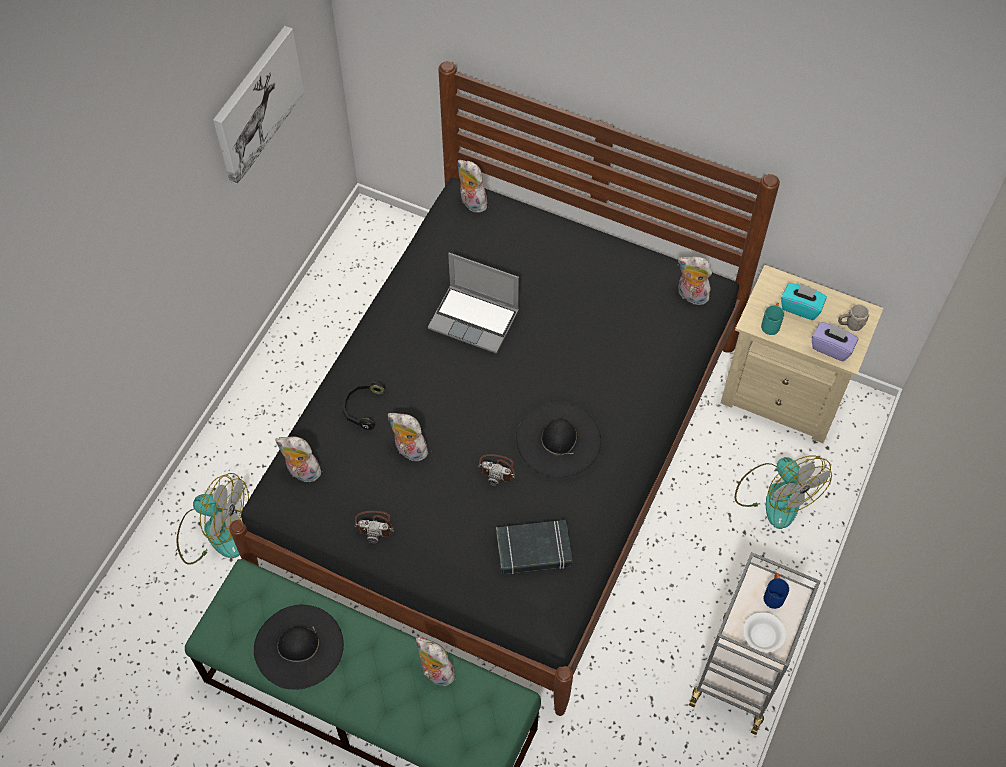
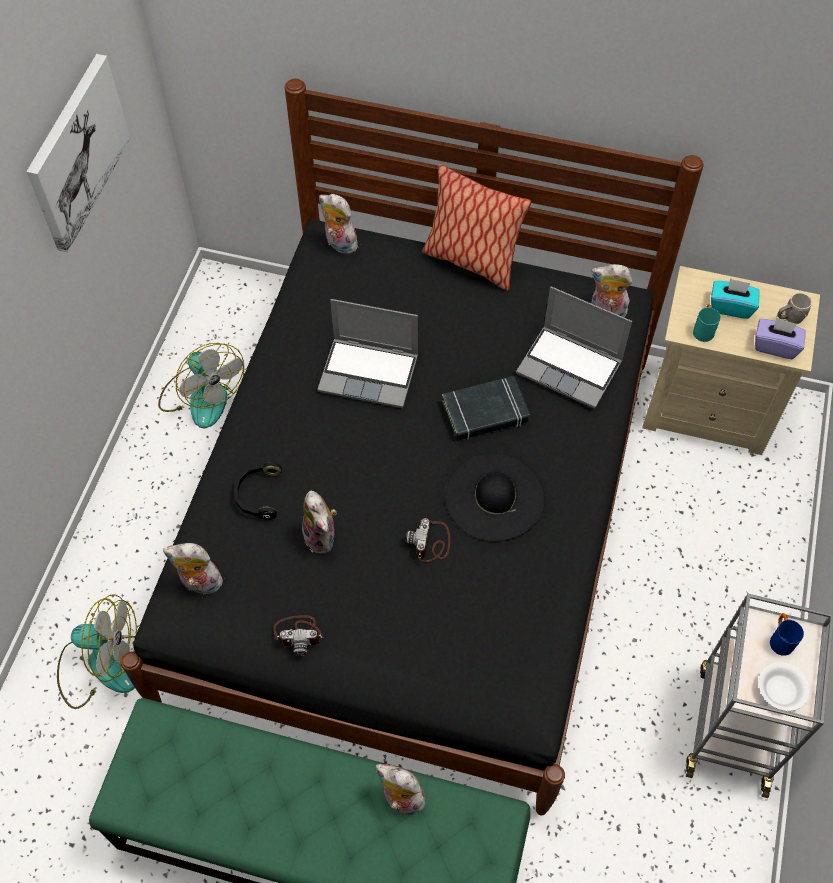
camera: 10 degrees left, 0 degrees up
(298, 647) = (230, 796): black hat -> none
(408, 451) = (322, 537): plush toy -> plush toy turned 135 degrees counterclockwise
(497, 469) = (431, 543): camera -> camera turned 90 degrees clockwise
(533, 550) = (493, 632): black book -> black book (485, 413)
(582, 234) = (471, 261): none -> pillow
(648, 340) = (571, 367): none -> laptop
(775, 495) = (724, 520): fan -> fan (202, 396)

